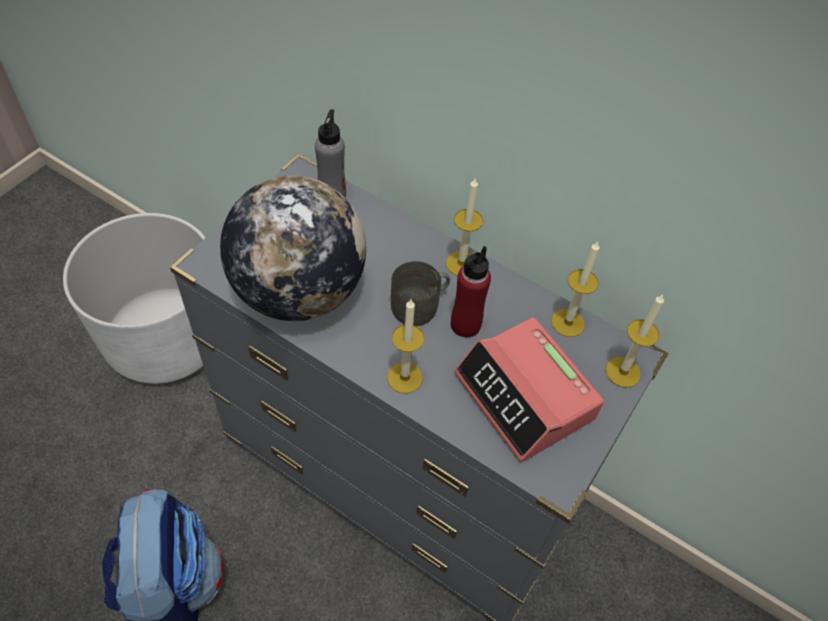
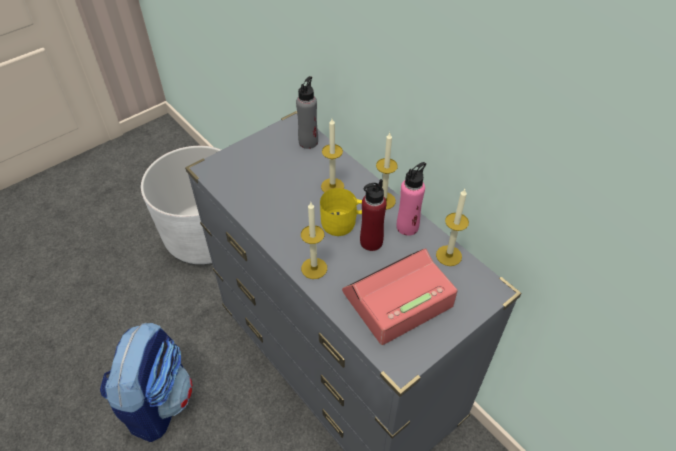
camera: 20 degrees right, 5 degrees down
(298, 291) = (262, 198): globe -> none
(420, 306) = (343, 223): grey mug -> yellow mug
(504, 294) = (407, 227): none -> pink bottle
(525, 397) = (397, 300): alarm clock -> alarm clock turned 75 degrees clockwise
(623, 372) = (479, 298): candle -> candle (332, 186)

